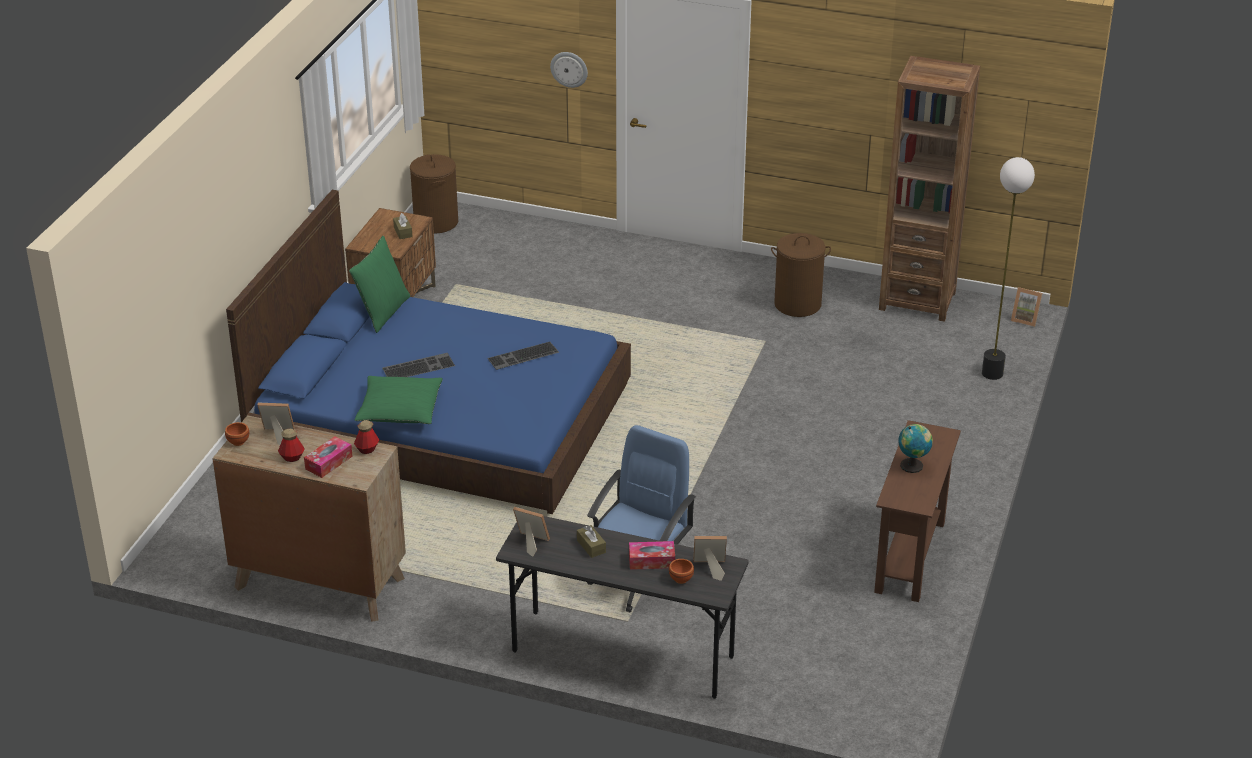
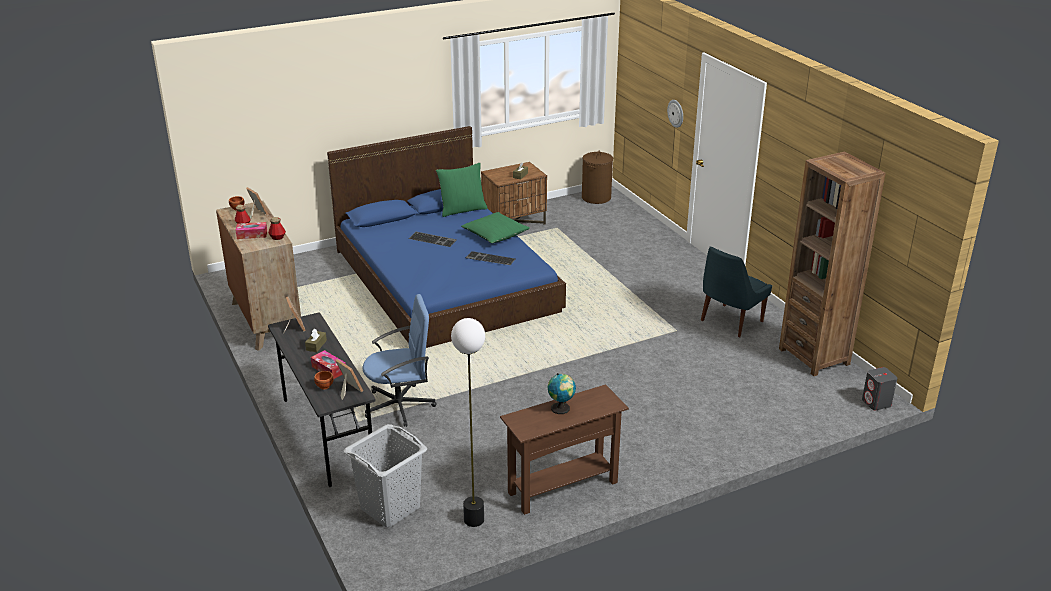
camera: 45 degrees right, 5 degrees down
(399, 410) = (390, 253): green pillow -> green pillow (495, 235)
(797, 304) = (730, 322): brown laundry basket -> blue chair
(801, 677) = (389, 507): none -> grey laundry basket
(992, 374) = (797, 421): floor lamp -> floor lamp (473, 520)
(1025, 319) = (876, 403): picture frame -> grey speaker

